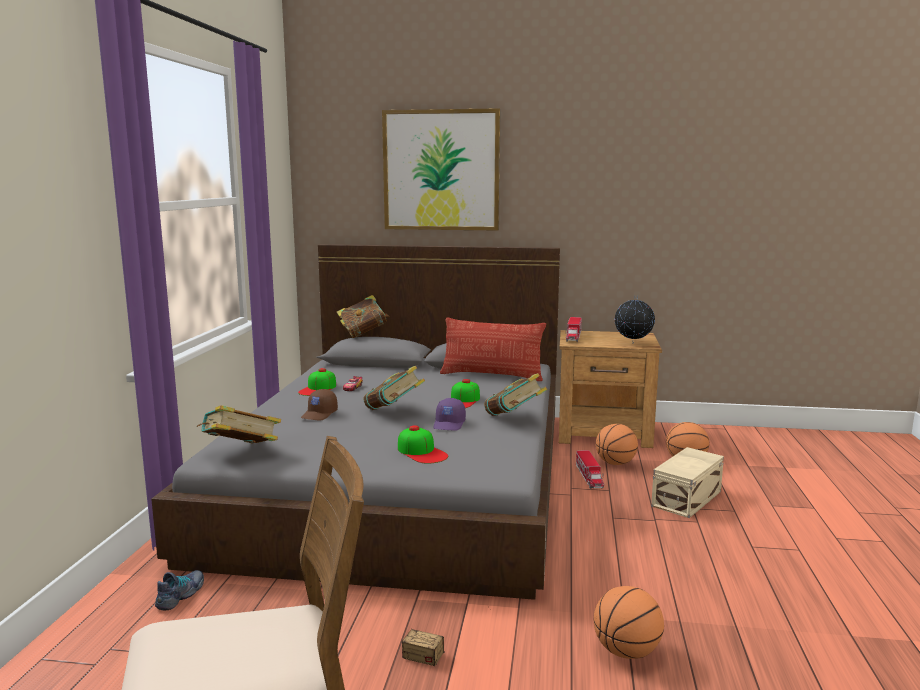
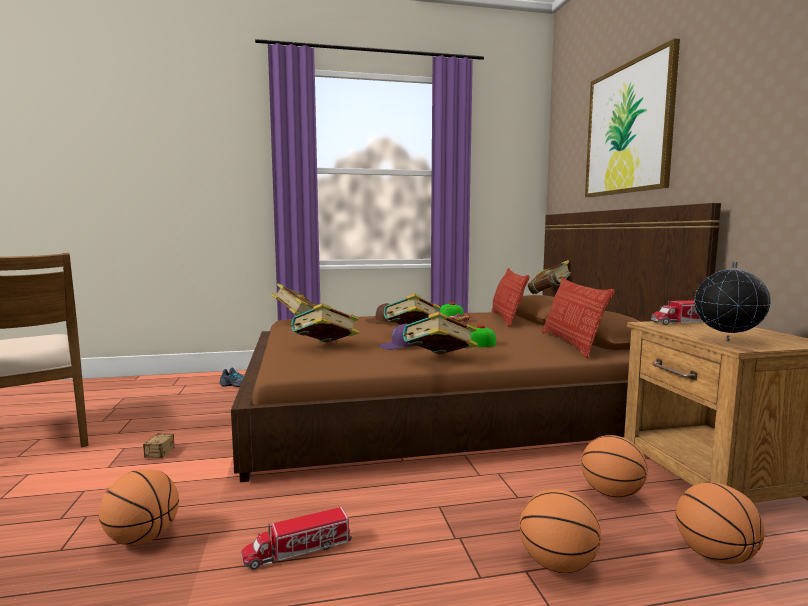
camera: 70 degrees right, 5 degrees down
(365, 371) = (506, 319): none -> pillow
(404, 476) = (443, 402): grey bed -> brown bed
(422, 452) = (325, 347): cap -> book
(589, 477) = (542, 481): toy truck -> toy truck (298, 550)
(688, 498) = (557, 565): beige storage box -> basketball

